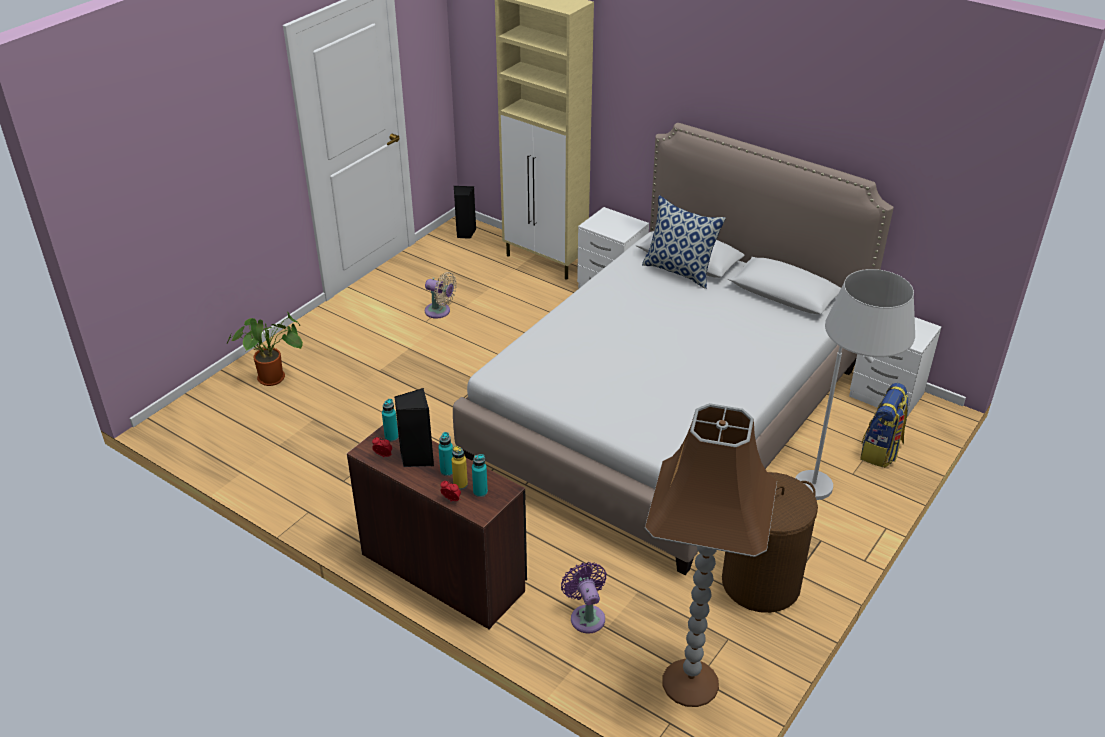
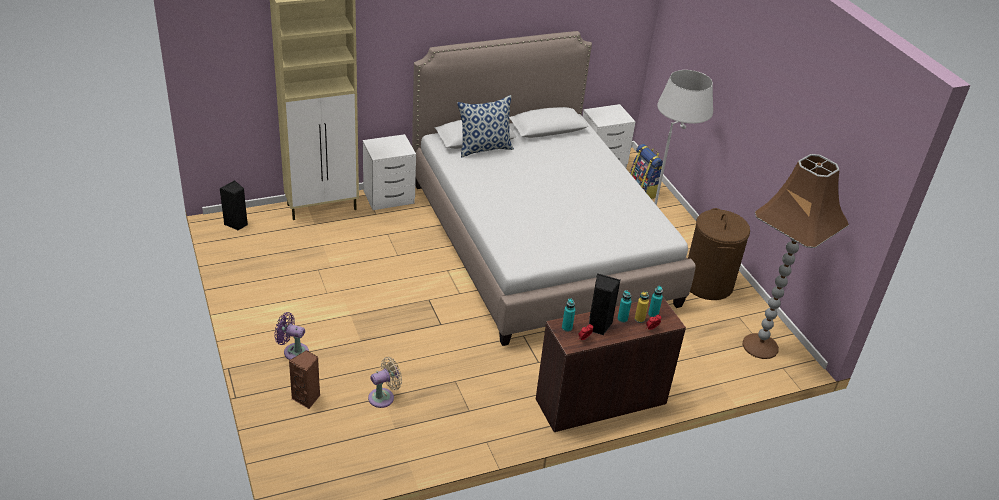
camera: 60 degrees left, 0 degrees up
(275, 378) = (307, 398): potted plant -> brown speaker
(440, 312) = (323, 281): beige fan -> beige fan (384, 397)
(586, 616) = (684, 359): purple fan -> purple fan (293, 351)

